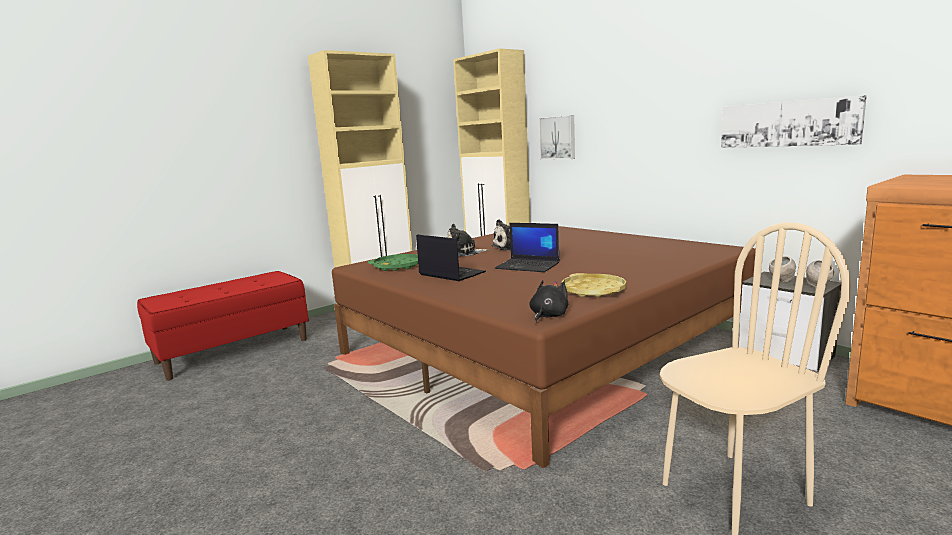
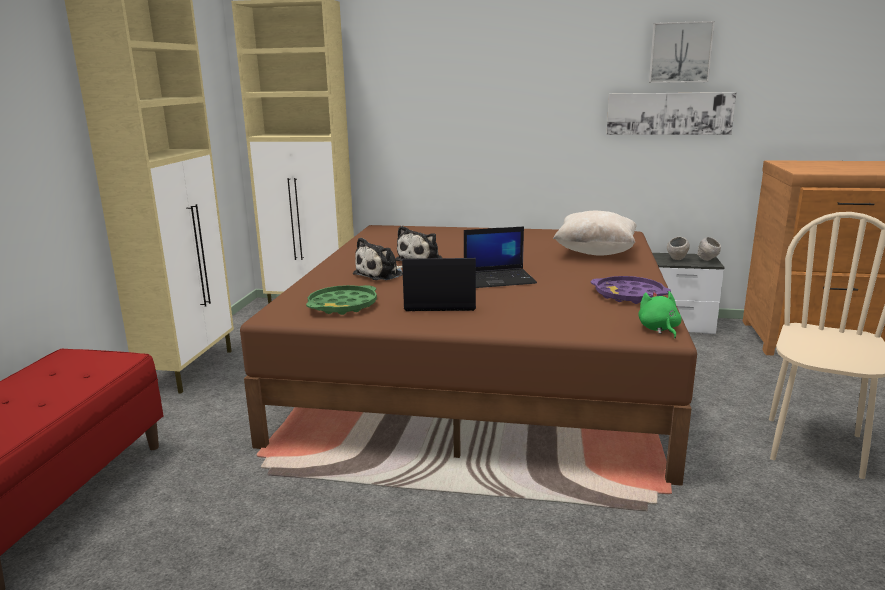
camera: 40 degrees left, 5 degrees up
(548, 316) = (659, 329): black plush toy -> green plush toy
(558, 137) = (395, 118): picture -> picture (680, 52)
(593, 291) = (629, 295): yellow tray -> purple tray
(656, 258) = (595, 252): none -> beige pillow

